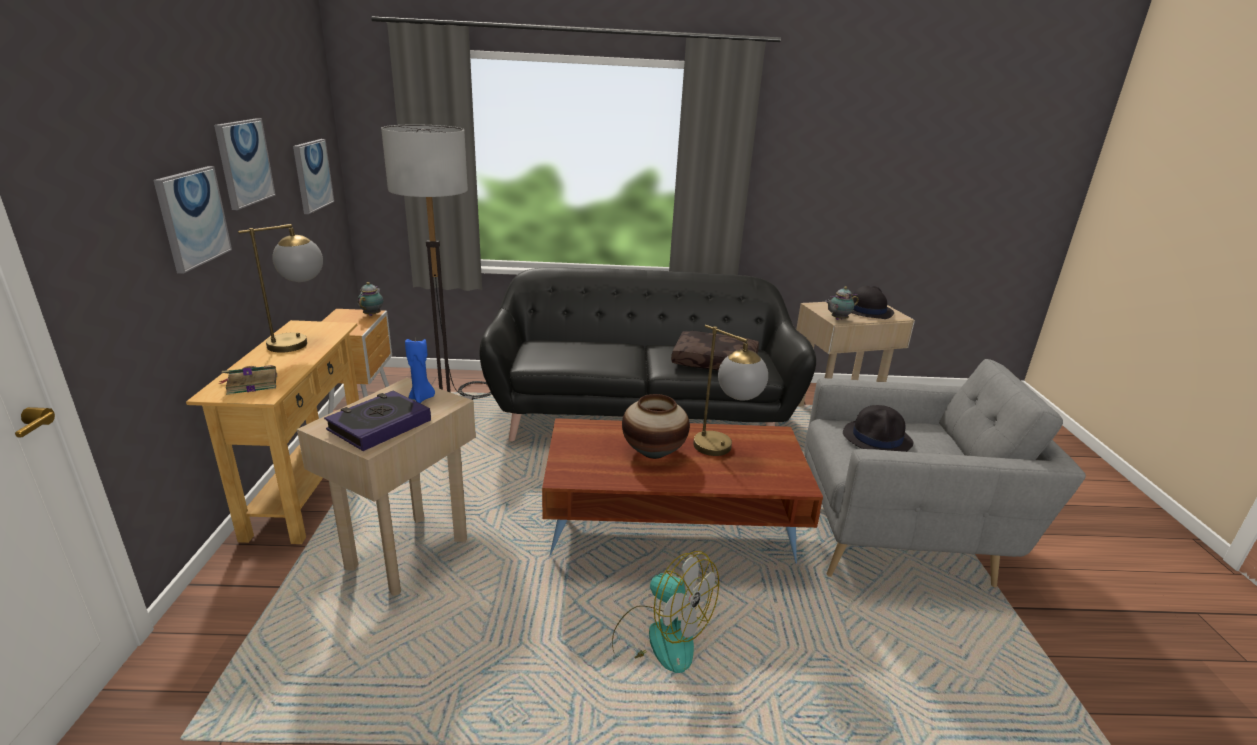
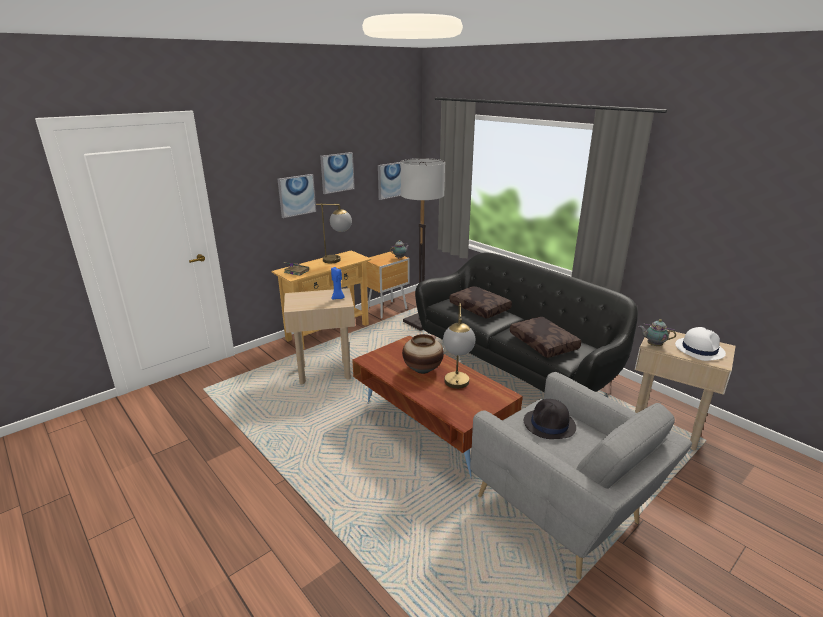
camera: 50 degrees right, 0 degrees up
(379, 425) = (307, 302): book -> none
(583, 348) = (480, 308): none -> brown pillow
(659, 637) = (358, 460): fan -> none
(867, 310) = (699, 349): black hat -> white hat

